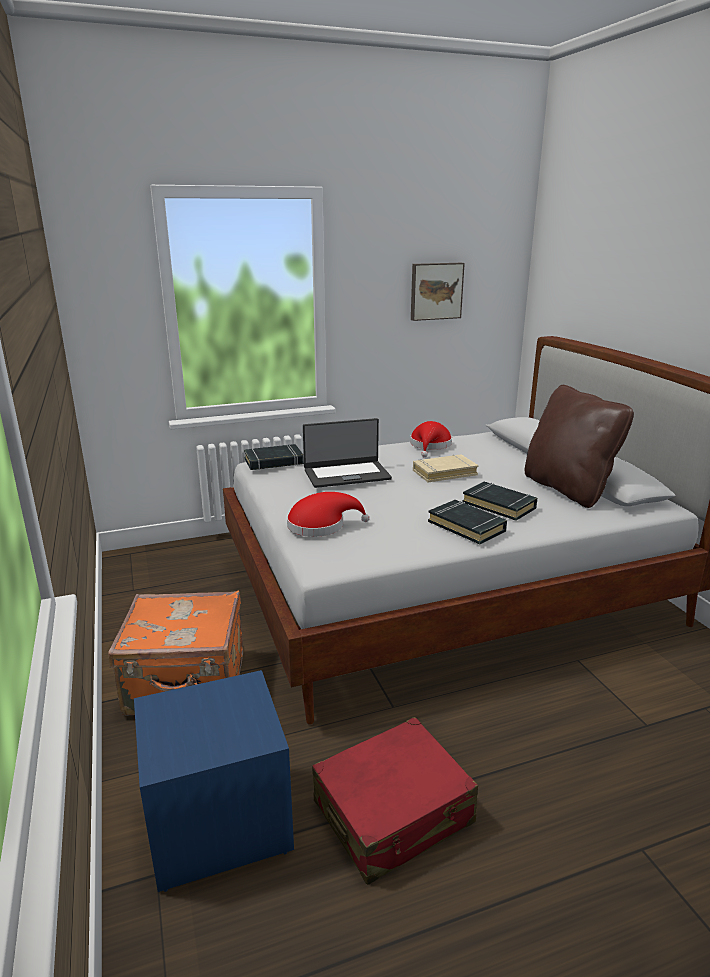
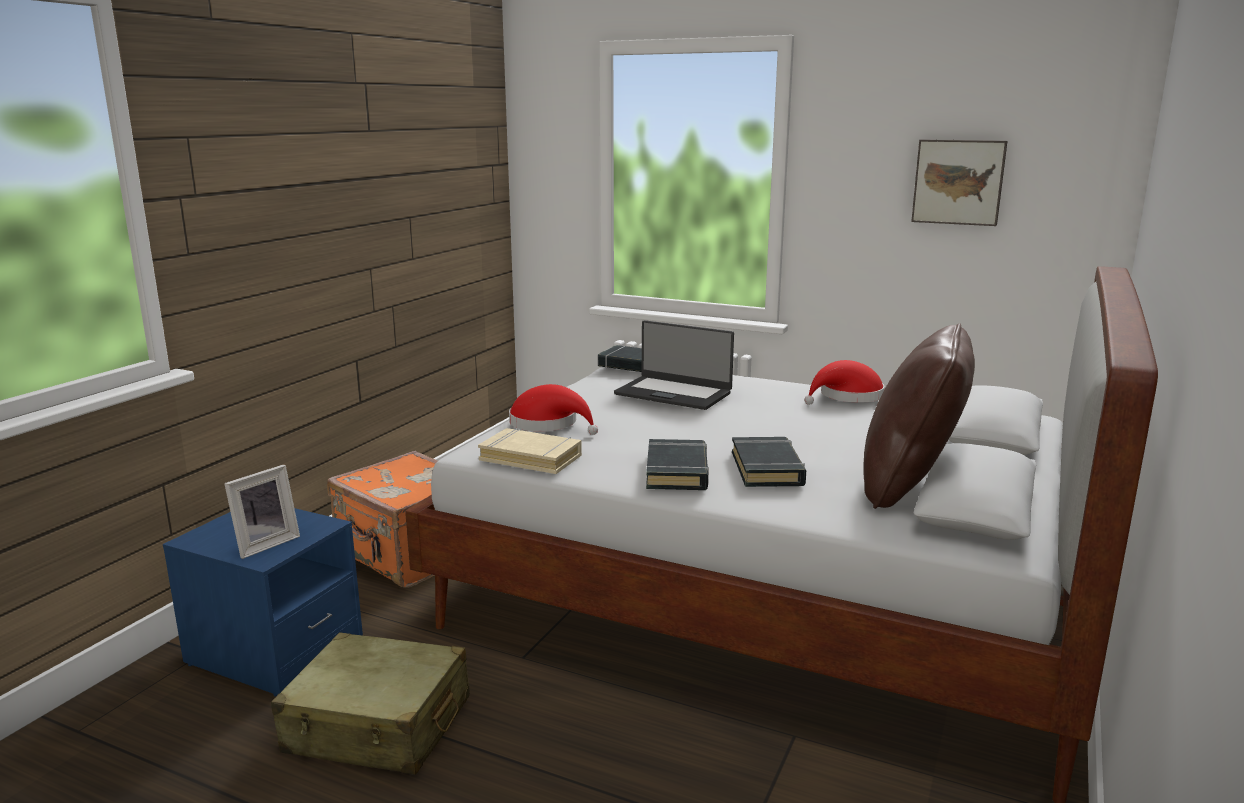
camera: 45 degrees right, 5 degrees down
(236, 727) = (264, 544): none -> picture frame
(393, 813) = (378, 726): red suitcase -> beige suitcase
(444, 472) = (788, 423): beige book -> beige book (531, 457)

